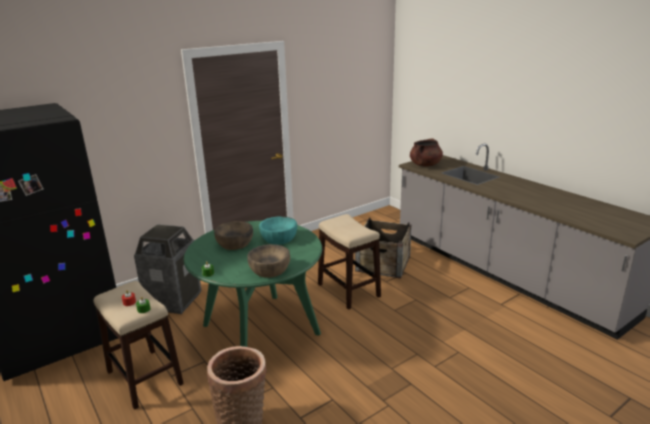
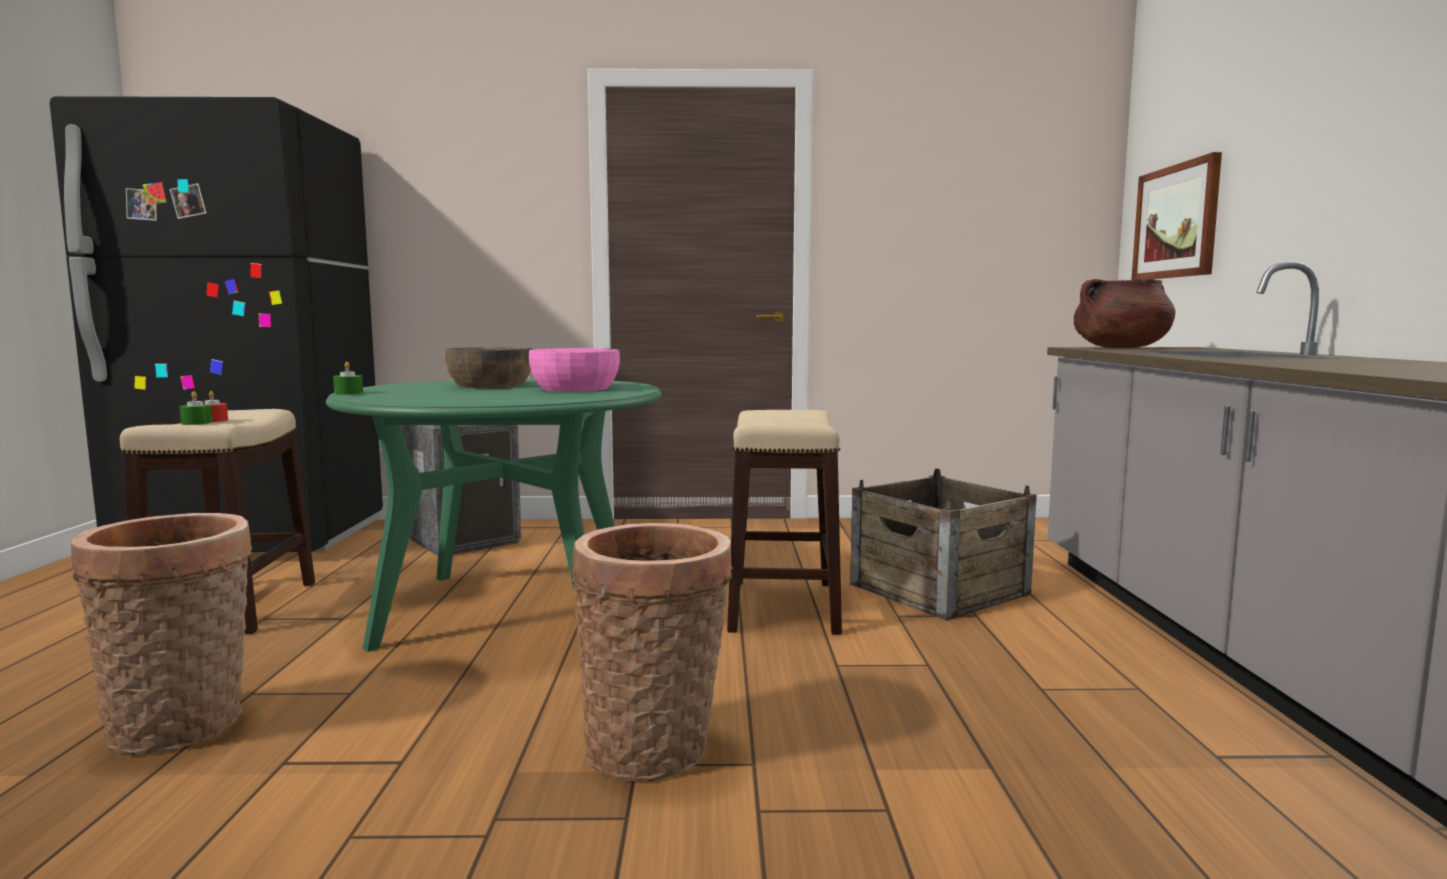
camera: 35 degrees right, 15 degrees down
(269, 269) = (443, 400): brown bowl -> none
(279, 238) = (575, 388): turquoise bowl -> pink bowl
(389, 361) = (655, 748): none -> basket
(423, 103) = (1176, 222): none -> picture

